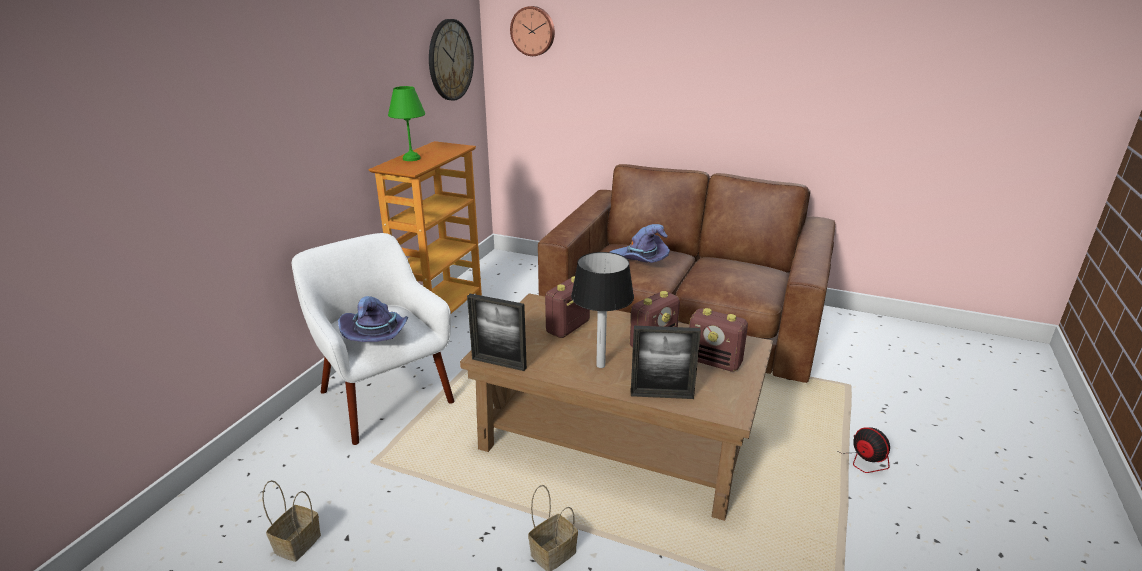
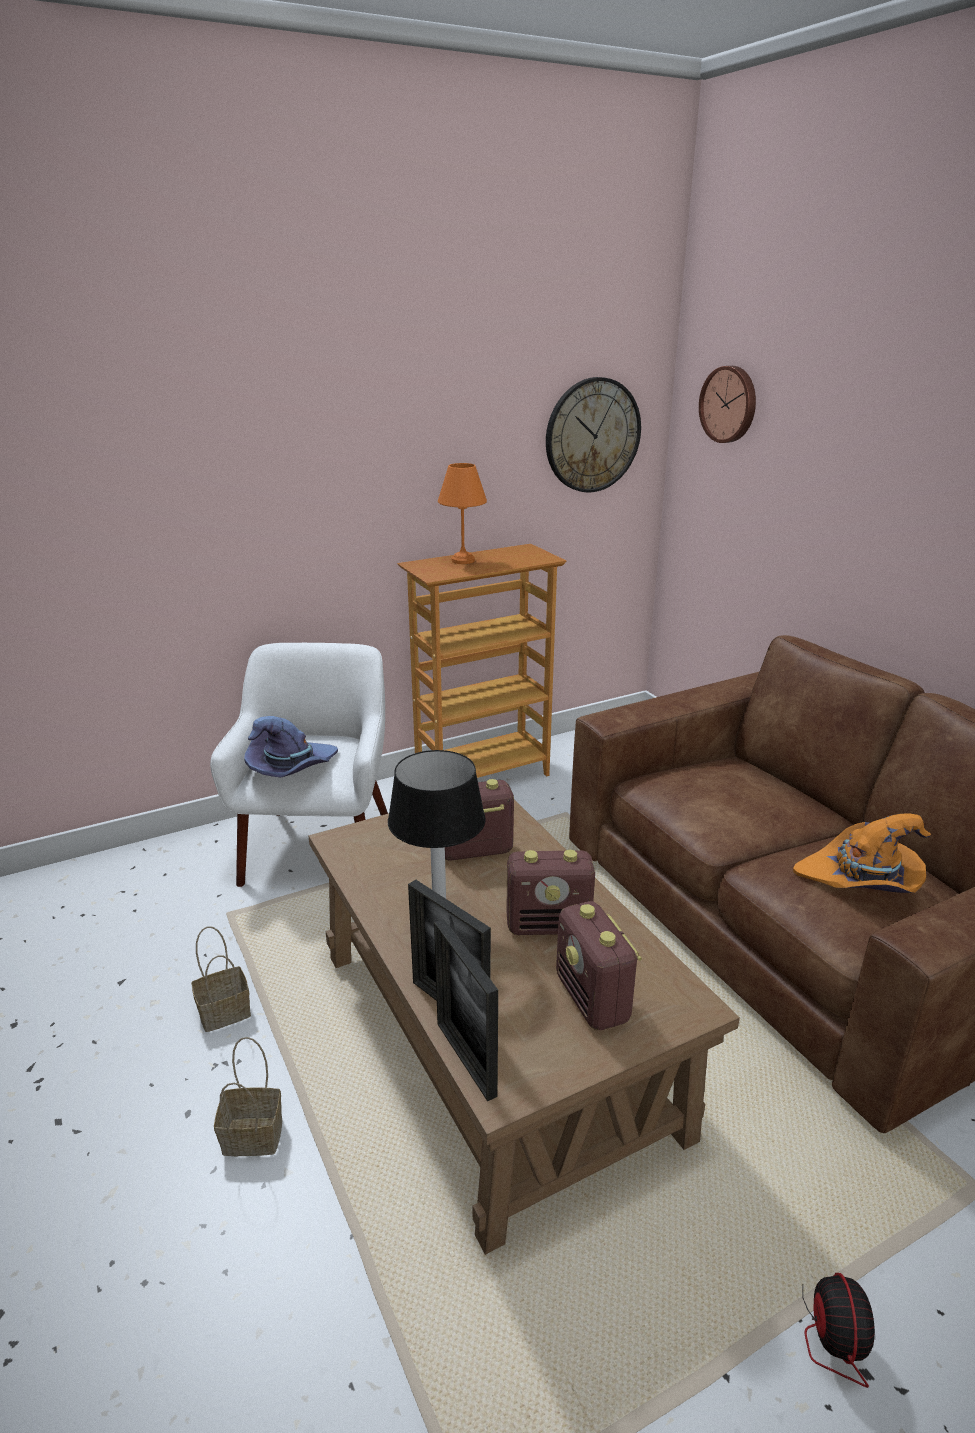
camera: 40 degrees right, 0 degrees up
(298, 542) = (86, 960): basket -> basket (226, 1011)
(412, 158) = (464, 560): green table lamp -> orange table lamp
(499, 363) = (338, 858): picture frame -> picture frame (466, 1058)
(640, 260) = (722, 796): purple hat -> none
(739, 272) = (862, 879): none -> orange hat

